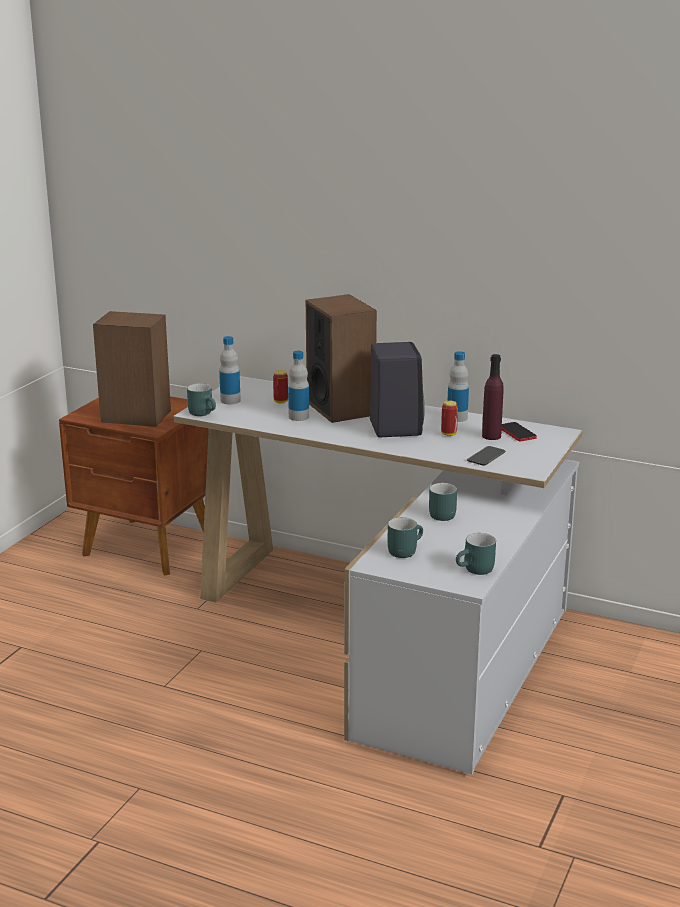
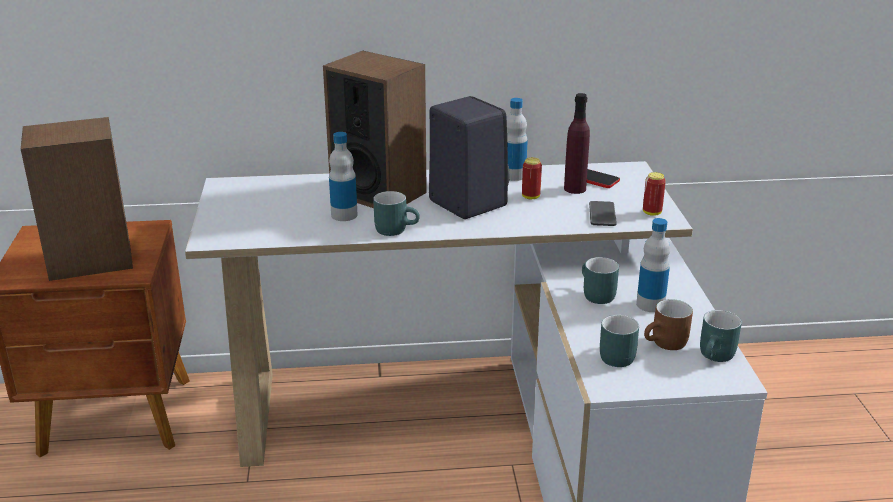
camera: 30 degrees left, 5 degrees up
(204, 413) = (222, 238): turquoise mug -> turquoise mug (396, 229)
(230, 400) = (236, 213): bottle -> bottle (650, 304)
(280, 401) = (299, 200): can -> can (652, 213)
(449, 554) = (666, 345): none -> brown mug

